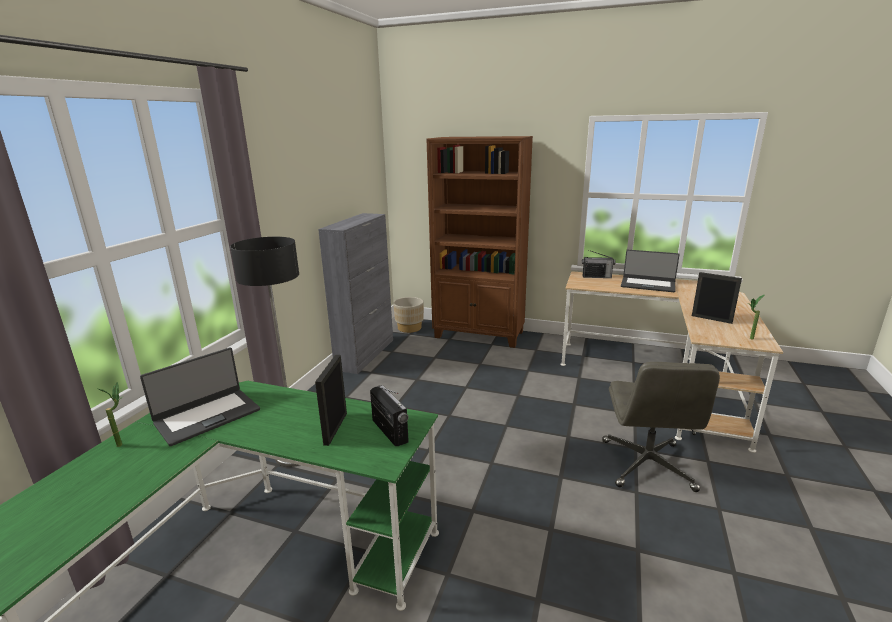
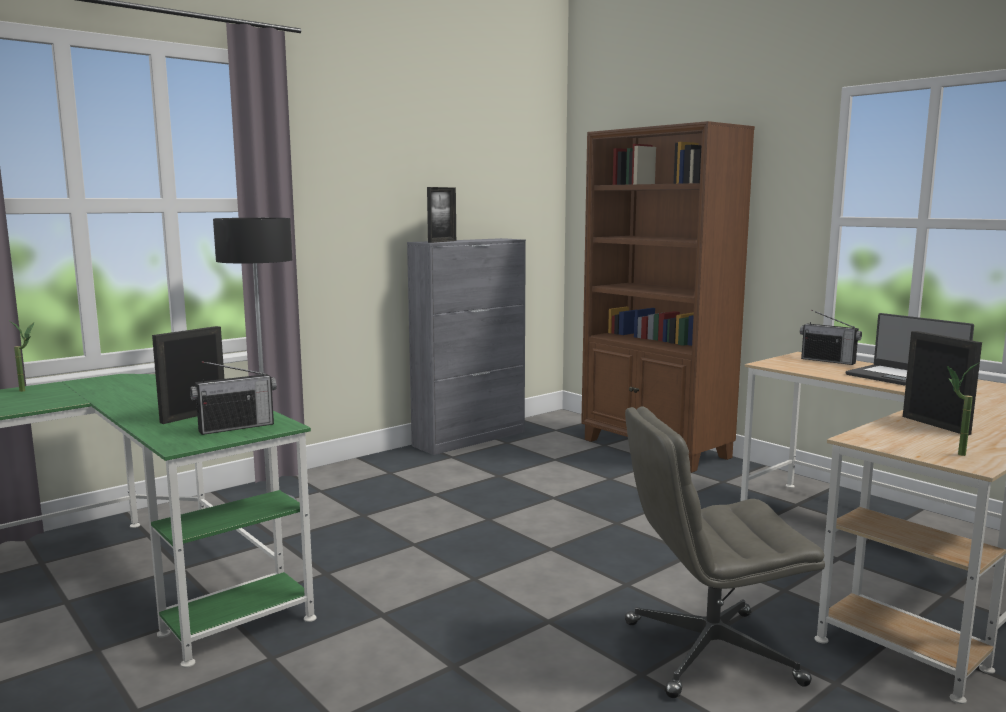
camera: 30 degrees right, 10 degrees down
(207, 416) = (114, 388): laptop -> none
(344, 225) = (442, 241): none -> picture frame
(390, 431) = (236, 427): radio -> radio turned 60 degrees clockwise
(409, 328) = (564, 424): beige planter -> none
(647, 466) = (708, 653): grey office chair -> grey office chair turned 45 degrees clockwise

